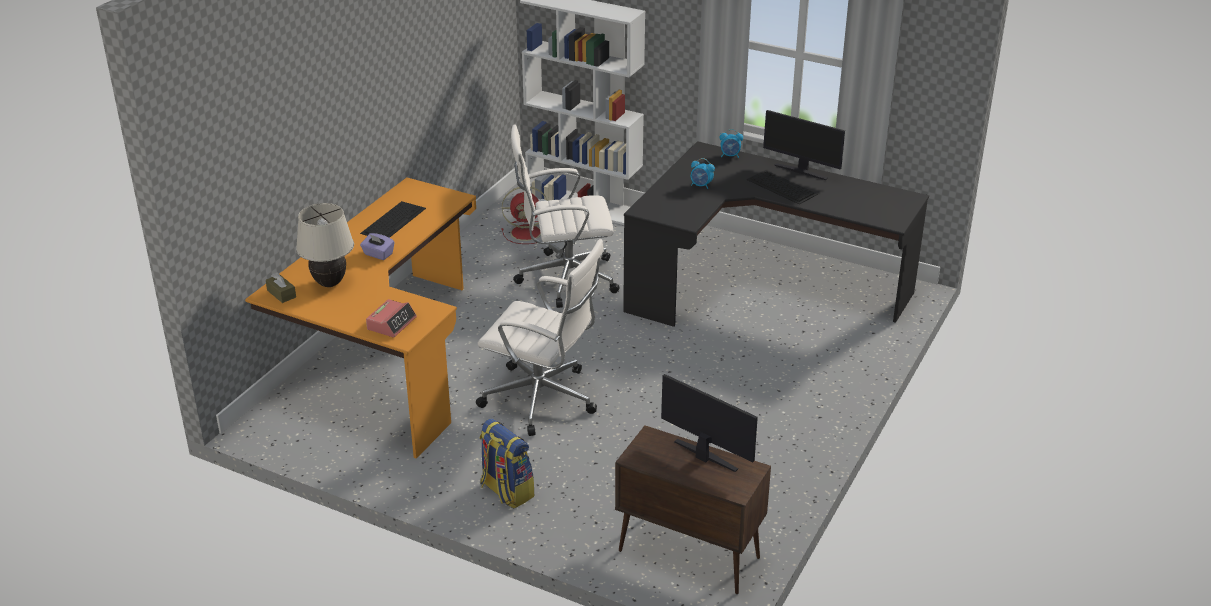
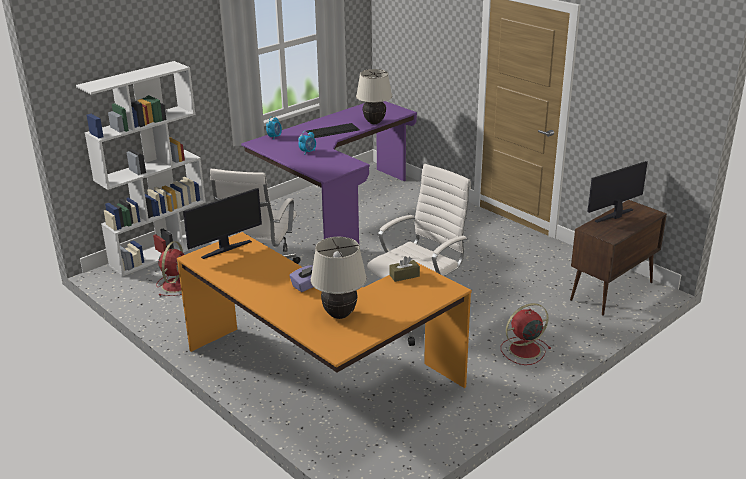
camera: 70 degrees left, 5 degrees down
(281, 294) = (341, 342): brown tissue box -> brown tissue box (404, 275)
(391, 323) = (425, 292): alarm clock -> none
(393, 220) = (252, 272): keyboard -> none
(506, 491) = (523, 350): backpack -> red fan
(760, 287) = (334, 211): black desk -> purple desk
(801, 171) = (317, 122): monitor -> monitor (225, 249)
(835, 209) = (374, 122): none -> beige table lamp

